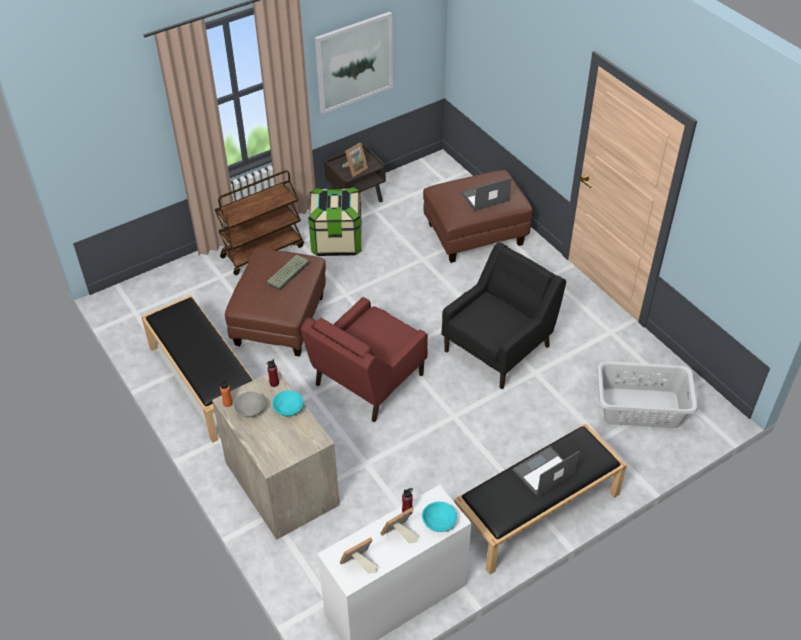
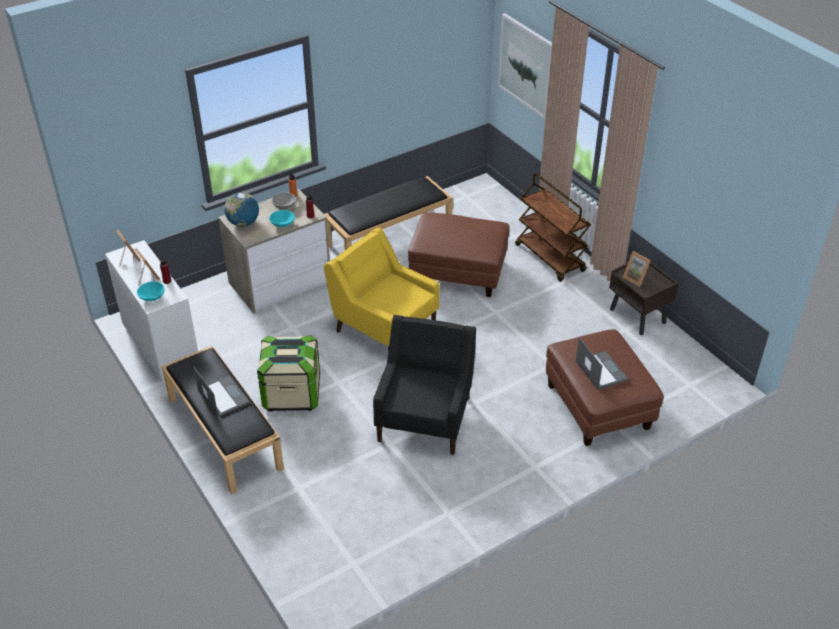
camera: 90 degrees right, 5 degrees down
(283, 449) = (243, 223): none -> globe
(288, 272) = (471, 239): keyboard -> none
(337, 241) = (571, 304): storage box -> storage box (292, 394)
(354, 62) = (694, 192): picture -> picture (527, 66)
(367, 381) = (384, 327): red armchair -> yellow armchair
(498, 347) = (425, 418): black armchair -> black armchair turned 120 degrees counterclockwise
(641, 408) = (335, 526): grey laundry basket -> none

